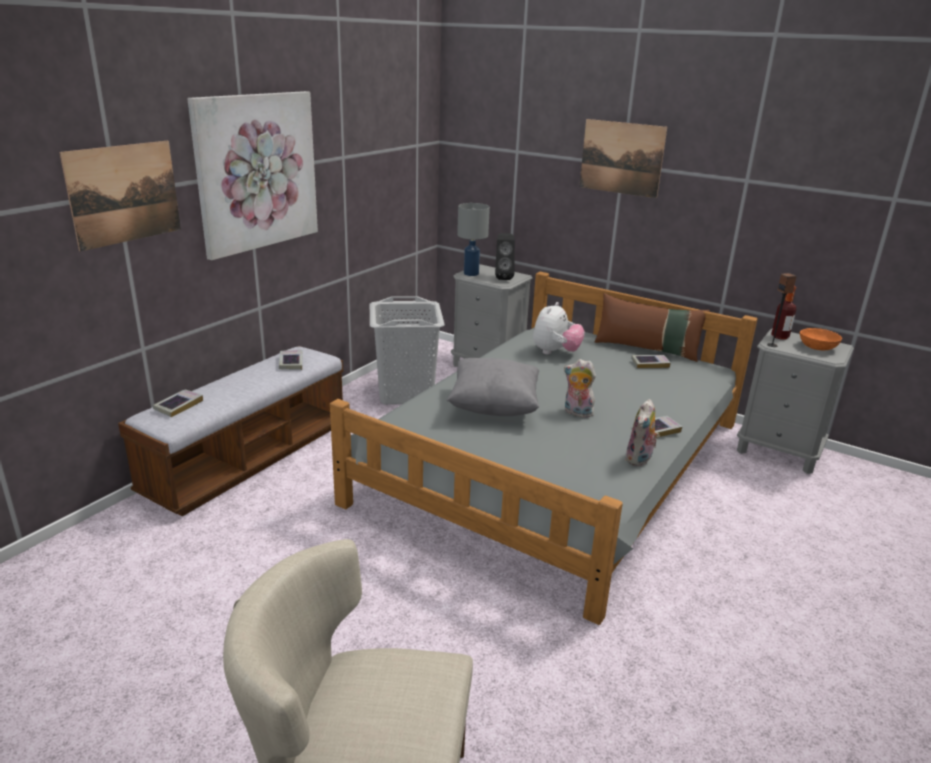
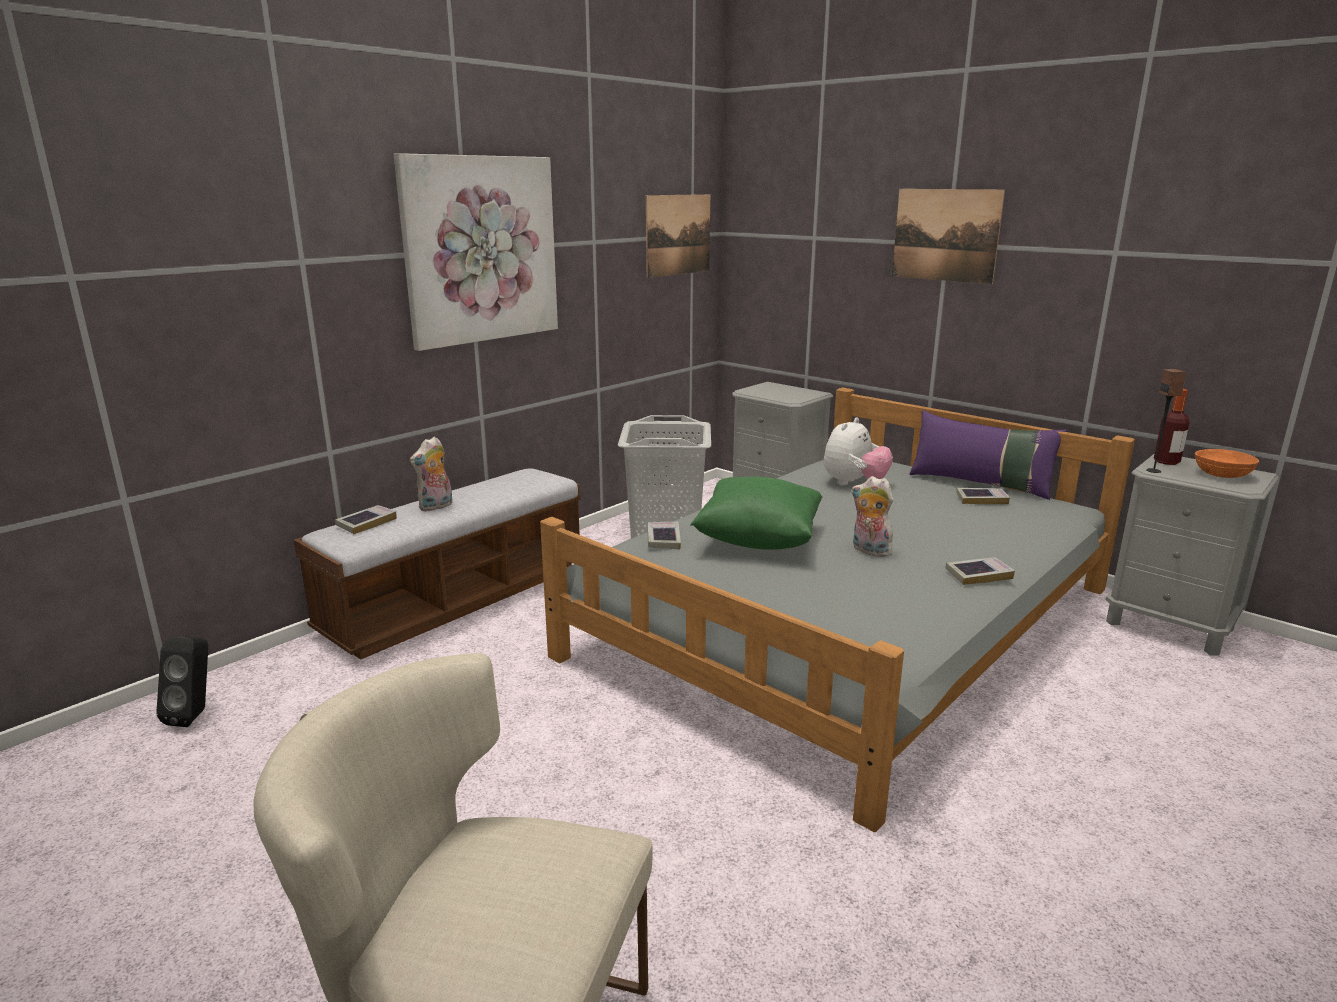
camera: 10 degrees right, 5 degrees down
(124, 194) = (311, 261): picture -> picture (678, 235)
(291, 363) = (514, 484): book -> book (663, 539)
(471, 273) = (755, 390): grey table lamp -> none
(494, 407) = (758, 540): grey pillow -> green pillow
(503, 277) = (794, 395): black speaker -> black speaker (195, 715)
(640, 459) = (948, 609): plush toy -> plush toy (436, 507)
(647, 349) = (980, 484): brown pillow -> purple pillow

